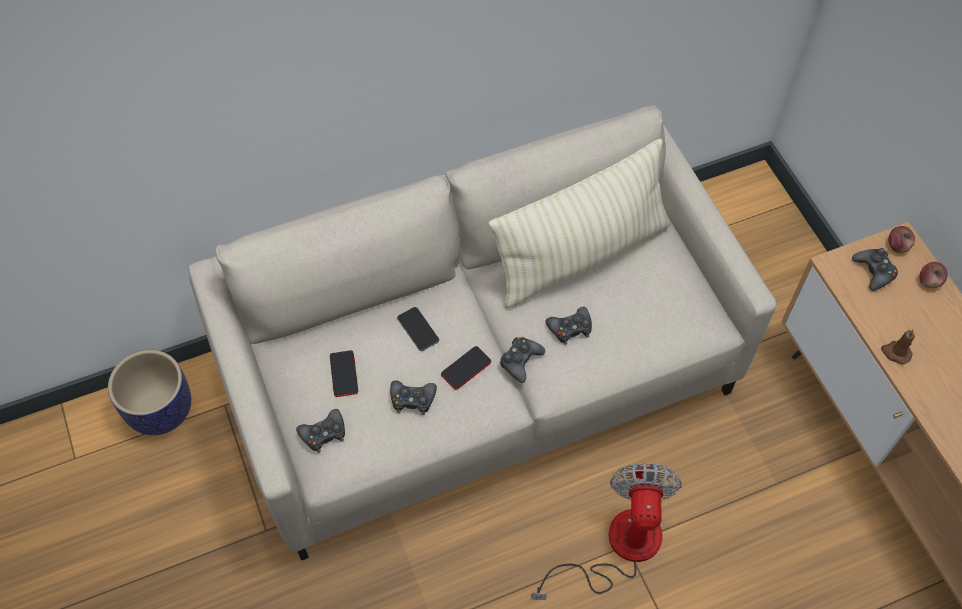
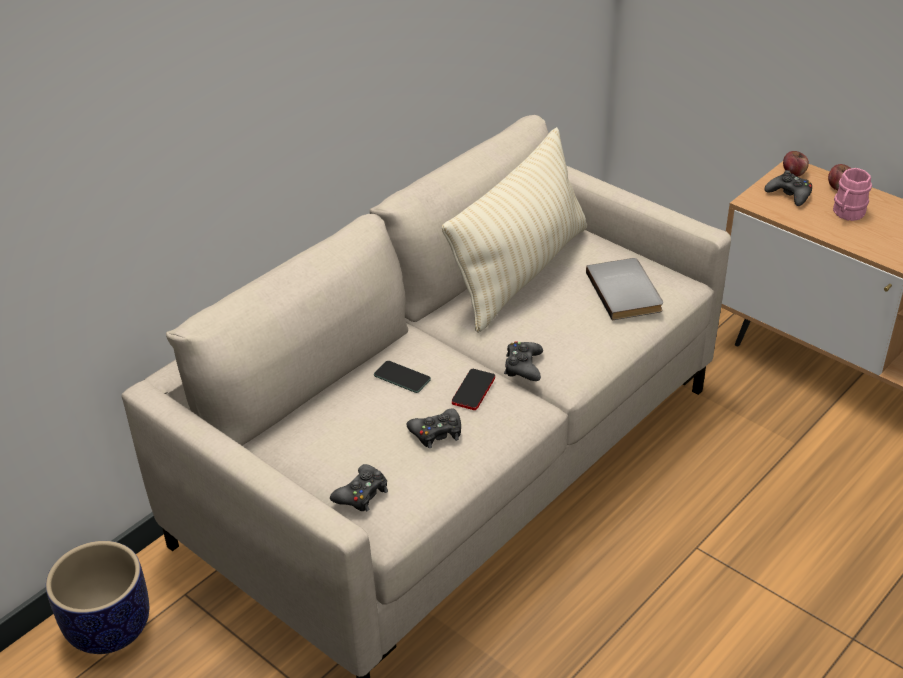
camera: 25 degrees left, 20 degrees down
(344, 374) = (349, 438): phone -> none
(570, 328) = (552, 327): black game controller -> none
(618, 547) = (690, 552): fan -> none
(658, 316) = (626, 291): none -> grey book
(895, 352) = (853, 239): brown candle -> none
(912, 318) = (847, 214): none -> pink mug

